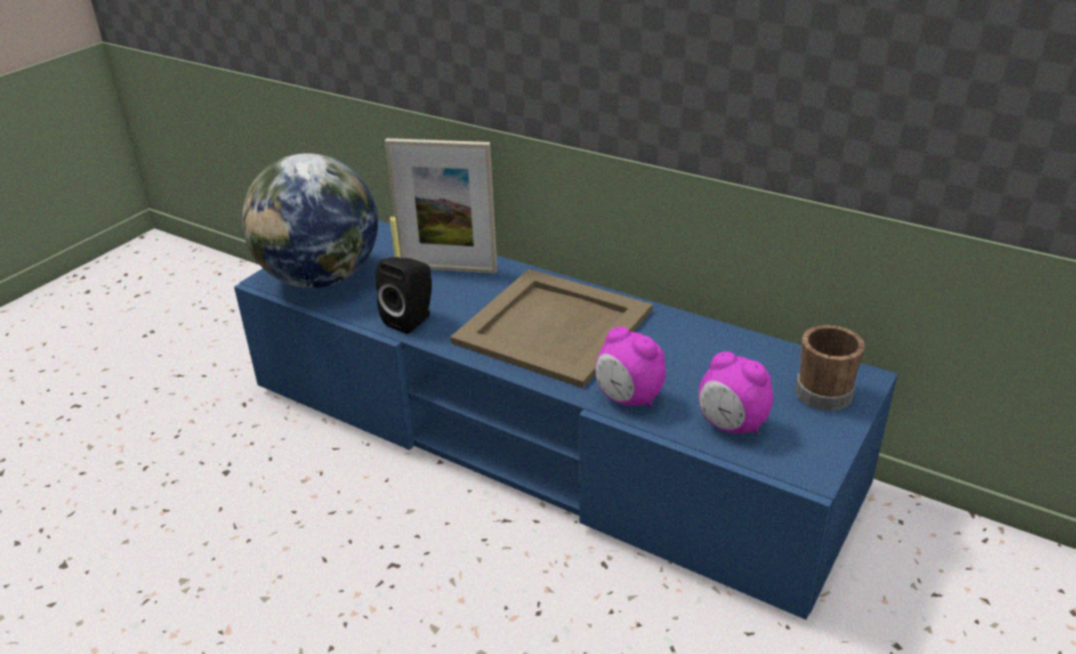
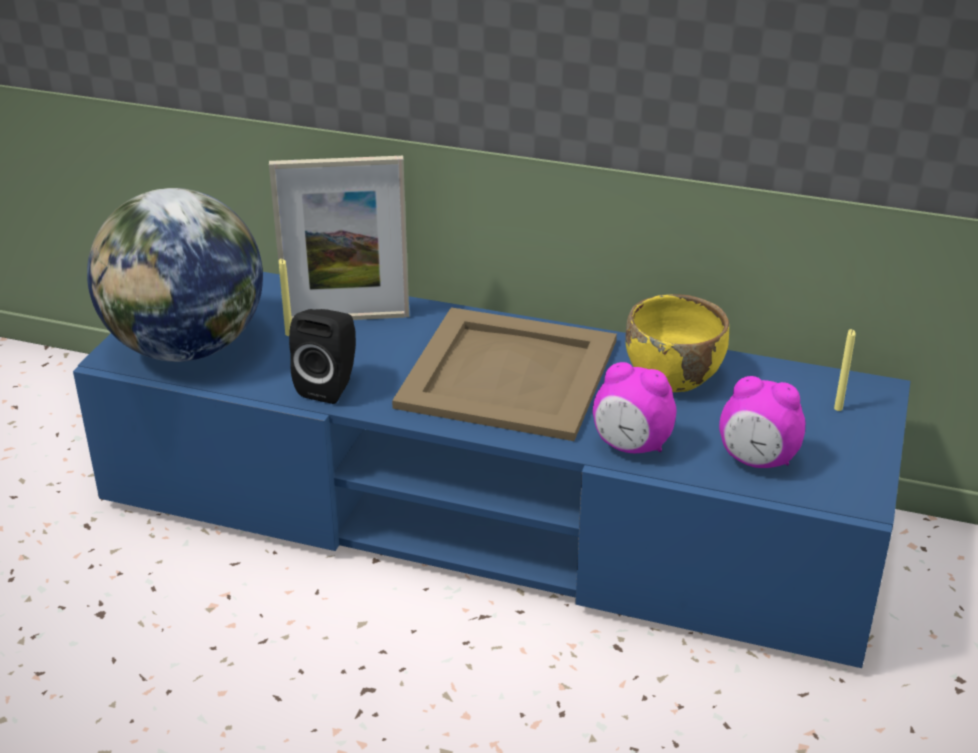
camera: 15 degrees left, 0 degrees up
(688, 344) = (673, 376): none -> yellow bowl
(821, 390) = (838, 408): brown mug -> yellow candle

